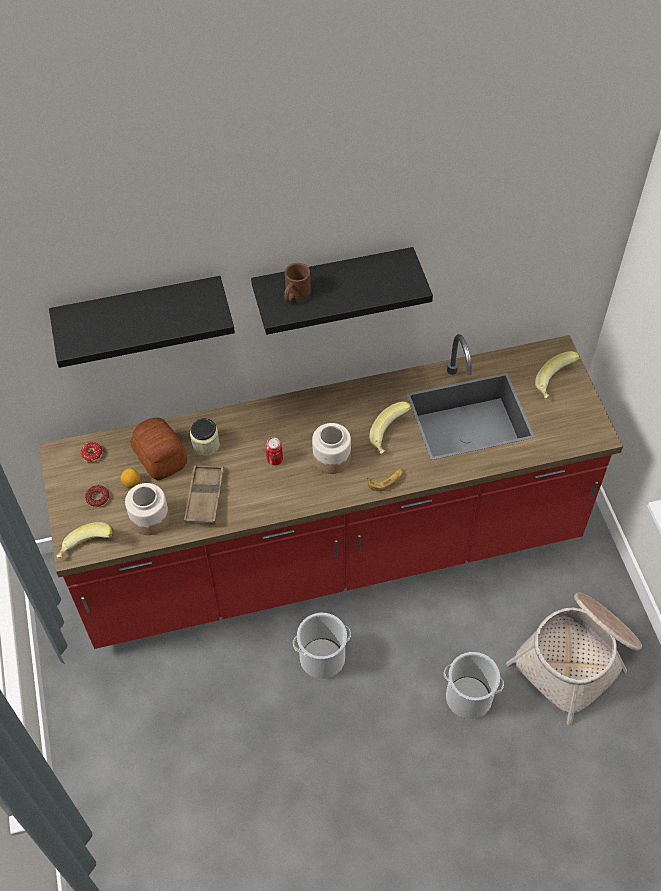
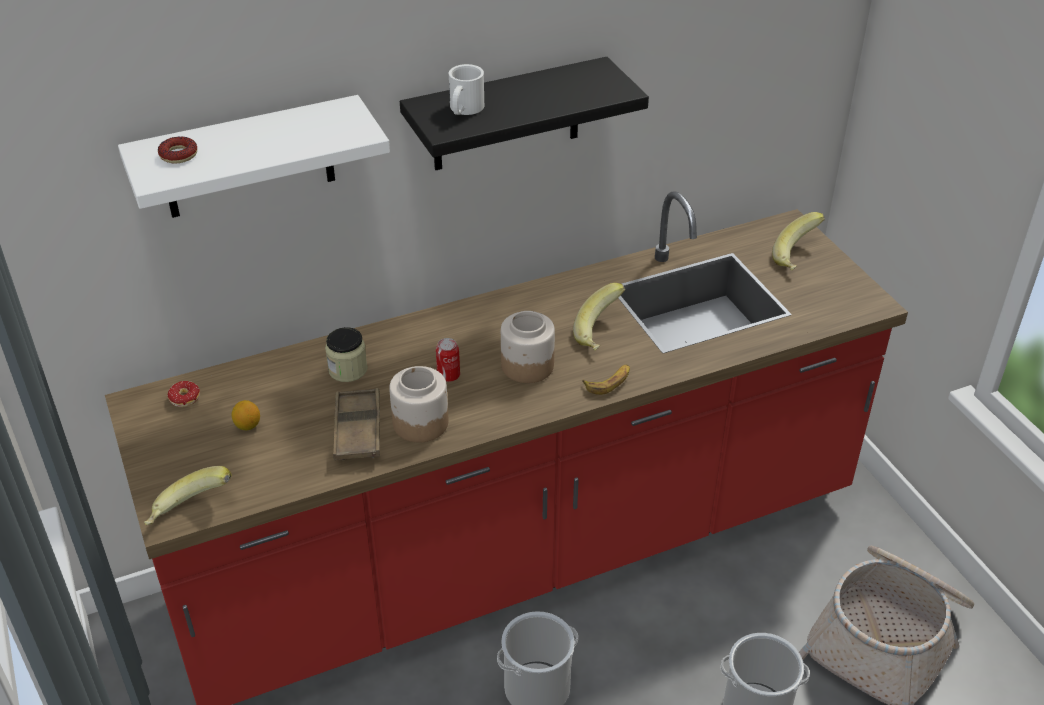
camera: 10 degrees left, 15 degrees down
(98, 498) = (199, 448): donut -> donut (178, 155)
(140, 313) = (248, 158): black shelf -> white shelf
(150, 518) = (280, 463): jar -> jar (420, 422)
(160, 458) = (284, 391): bread -> none
(295, 294) = (464, 110): brown mug -> white mug

